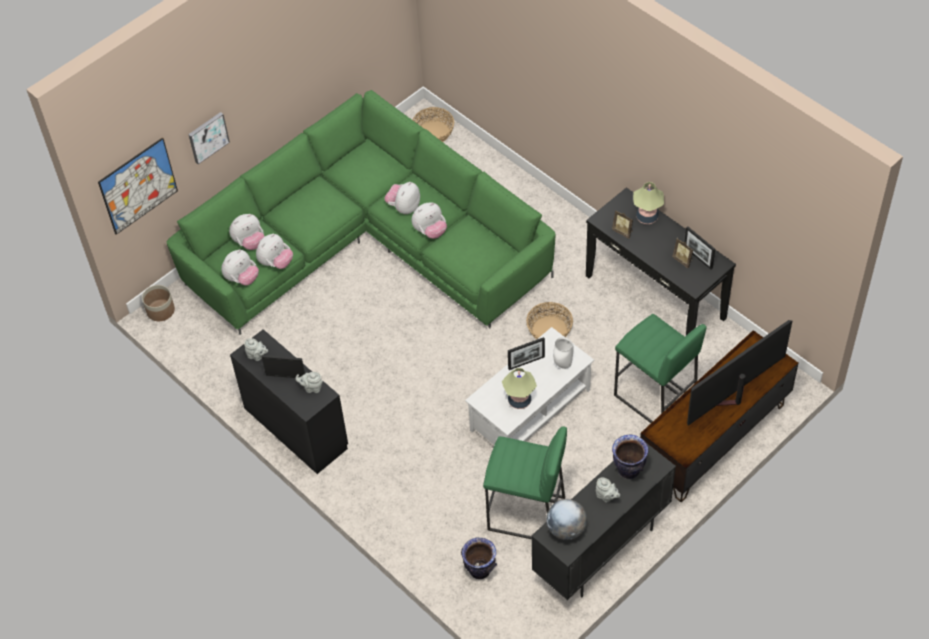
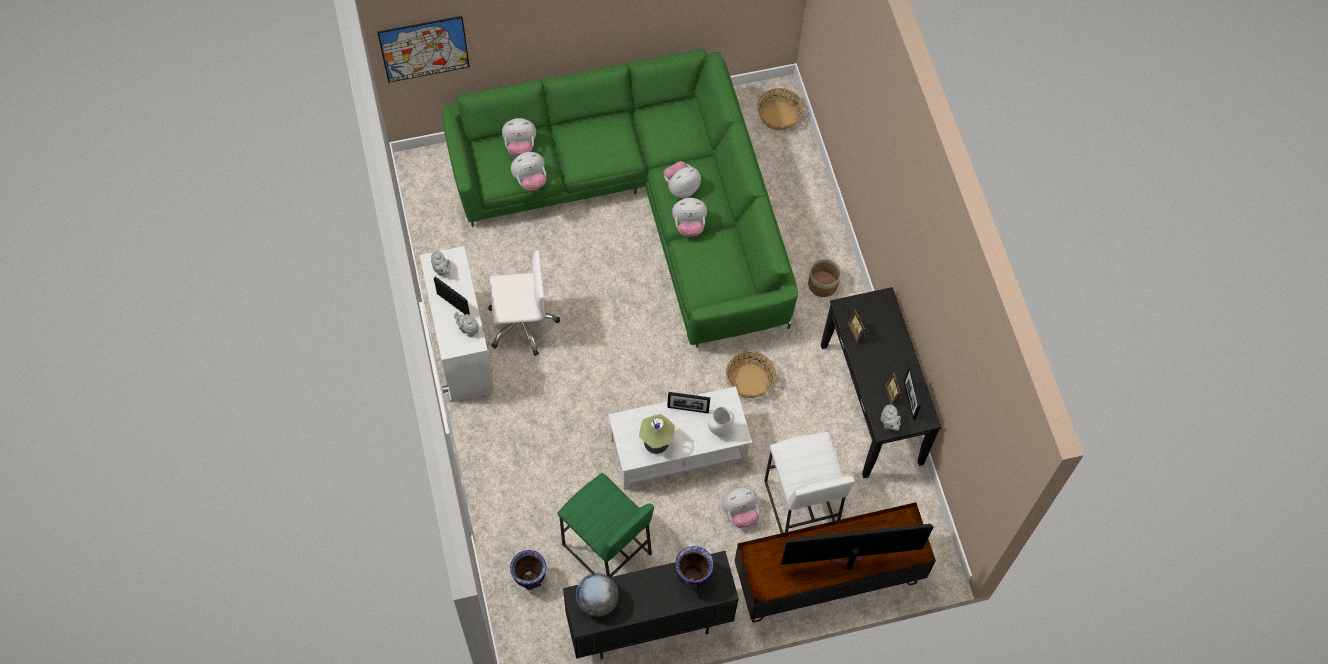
camera: 25 degrees right, 10 degrees up
(160, 310) = (419, 164): planter -> planter (823, 284)
(207, 137) = (517, 31): picture -> none
(242, 278) = (490, 179): plush toy -> plush toy (740, 513)
(295, 428) = (461, 346): black desk -> white desk
(334, 385) = (522, 324): none -> white office chair
(606, 496) = (654, 591): grey teapot -> grey teapot (889, 423)
(647, 217) = (890, 329): table lamp -> none
(654, 398) = (799, 505): green stool -> white stool

